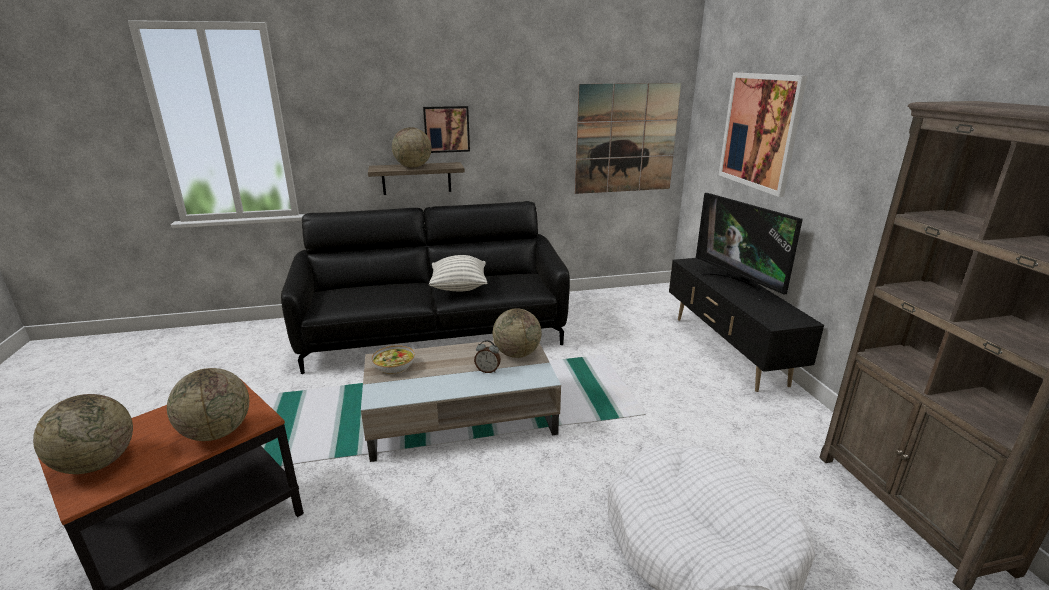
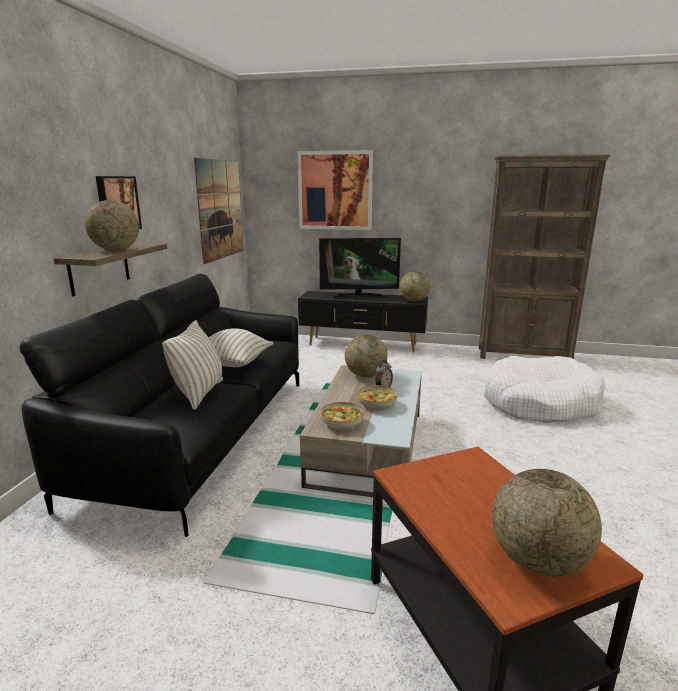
camera: 65 degrees left, 5 degrees down
(217, 432) = (492, 480): globe -> globe (414, 301)
(390, 293) = (199, 393): none -> pillow
(445, 375) = (376, 404): none -> bowl

